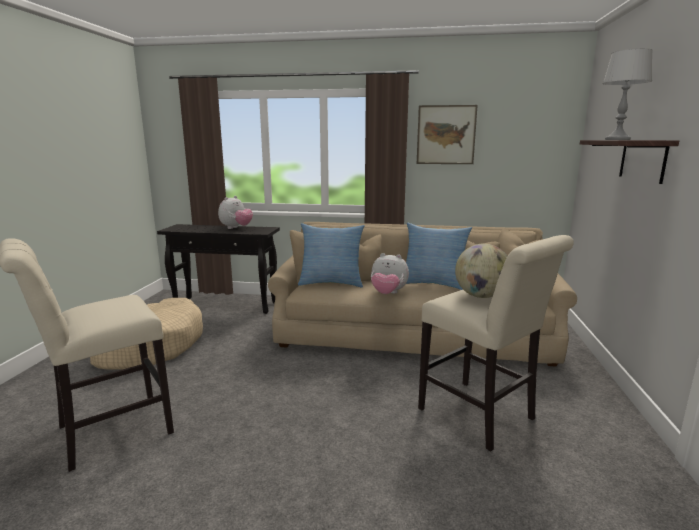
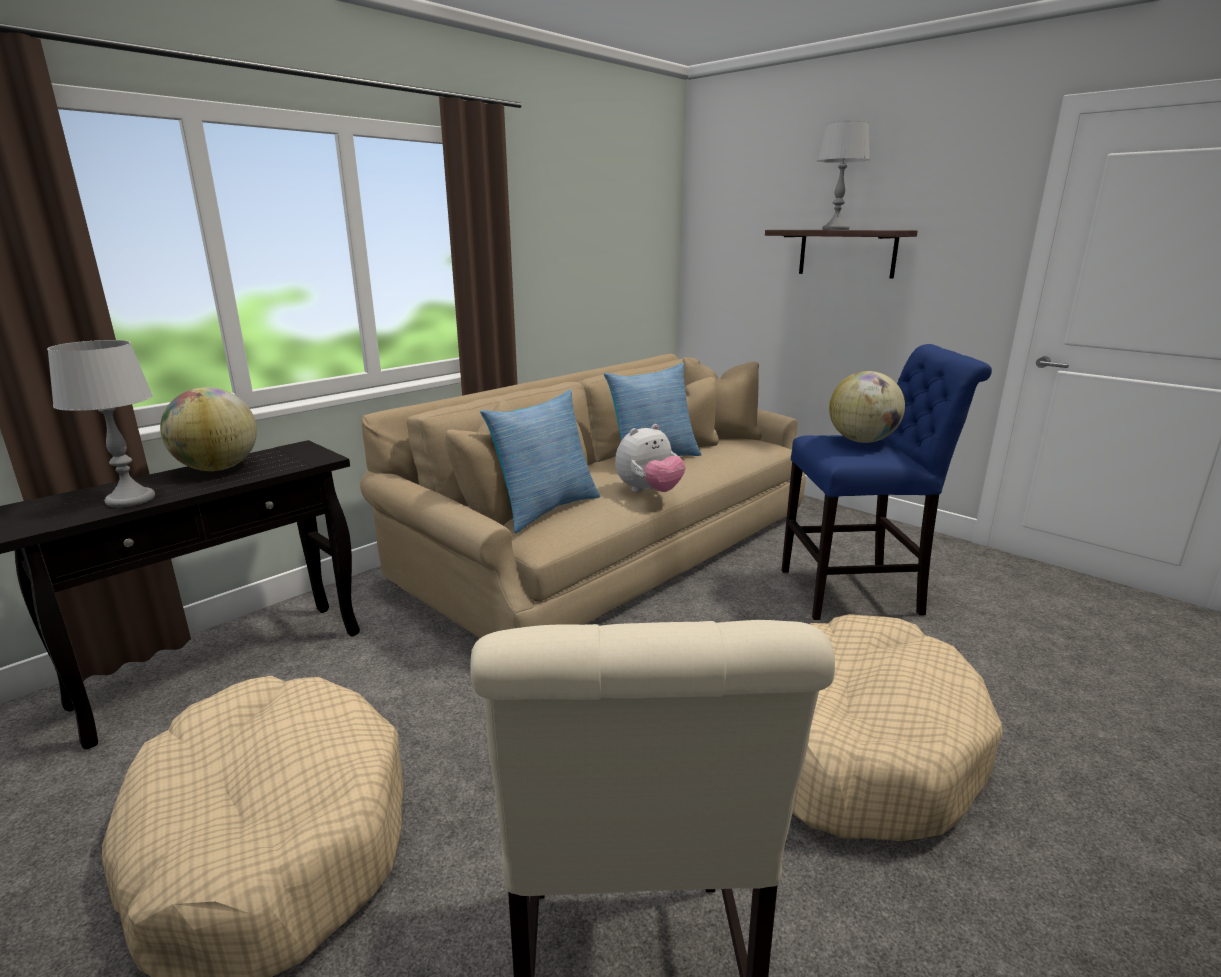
camera: 55 degrees left, 5 degrees up
(199, 229) = (130, 499): none -> grey table lamp
(236, 228) = (218, 468): plush toy -> globe
(302, 453) = (860, 745): none -> beige dog bed
(446, 135) = (550, 221): picture -> none
(480, 417) = (858, 592): beige stool -> blue stool

